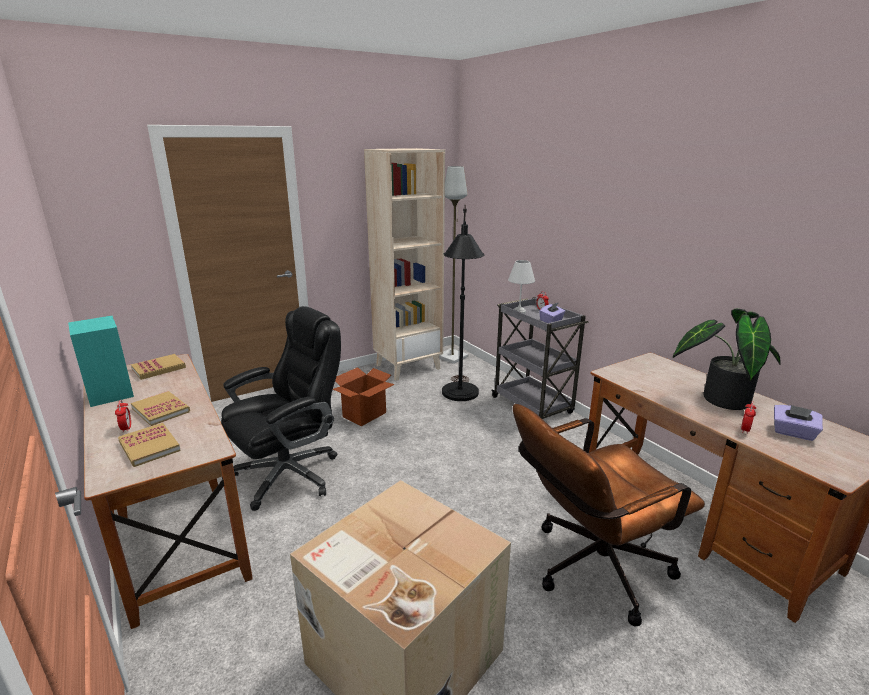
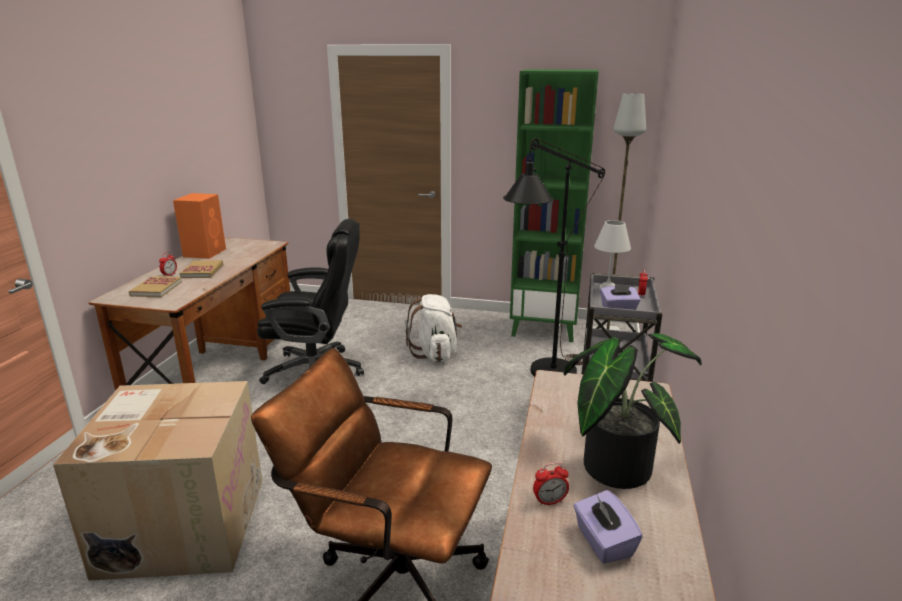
camera: 45 degrees right, 0 degrees up
(110, 393) = (205, 252): turquoise speaker -> orange speaker
(159, 368) = (254, 246): book -> none
(364, 415) = (435, 353): cardboard box -> white backpack
(408, 366) = (544, 328): beige bookcase -> green bookcase

